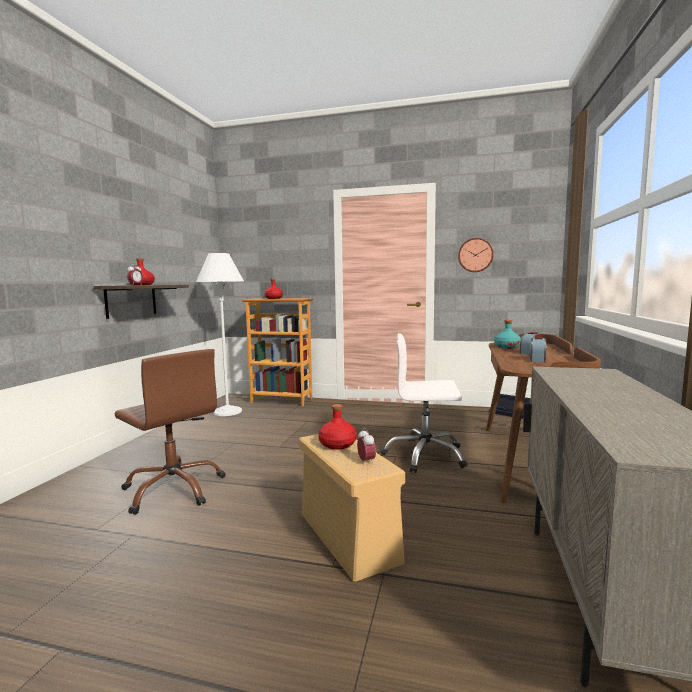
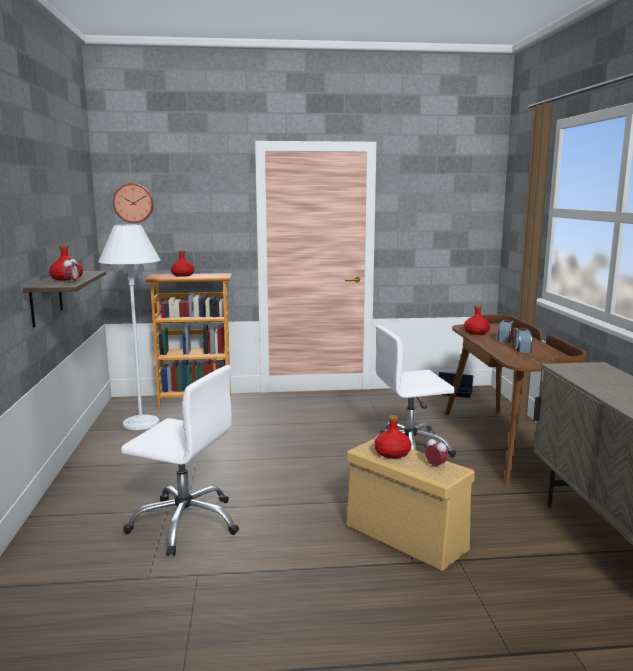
camera: 20 degrees left, 5 degrees up
(174, 489) = (185, 523): brown office chair -> white office chair
(475, 255) = (418, 225): wall clock -> wall clock (133, 203)
(507, 347) = (476, 332): turquoise bottle -> red bottle

